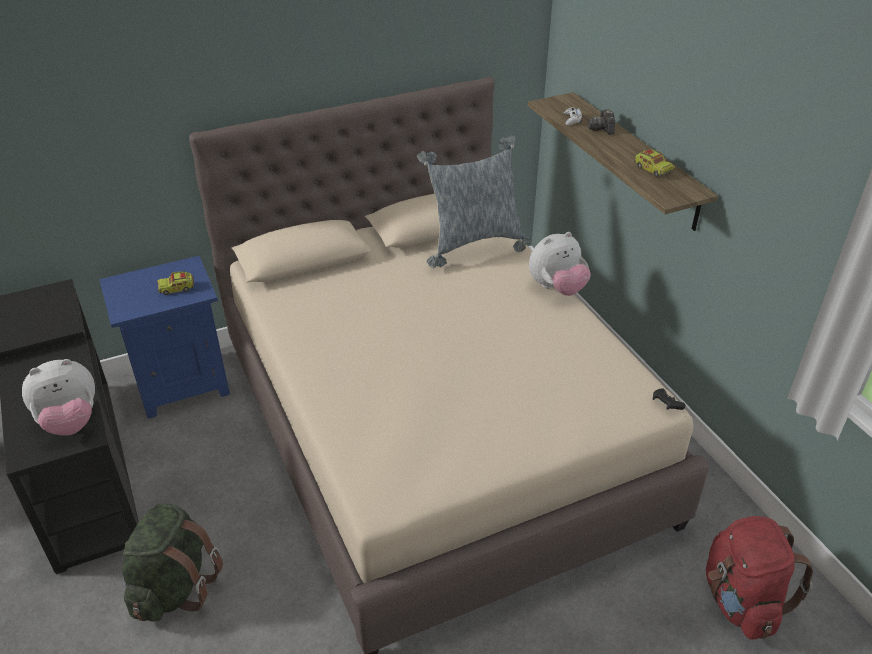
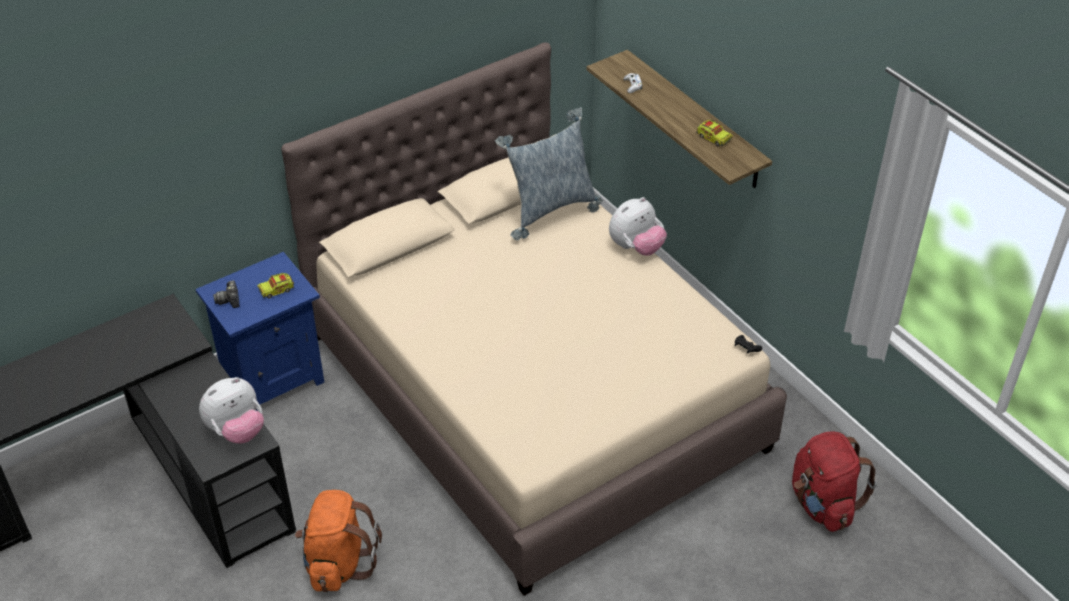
camera: 10 degrees left, 5 degrees up
(174, 587) = (338, 563): green backpack -> orange backpack
(602, 129) = (662, 94): camera -> camera (229, 300)

